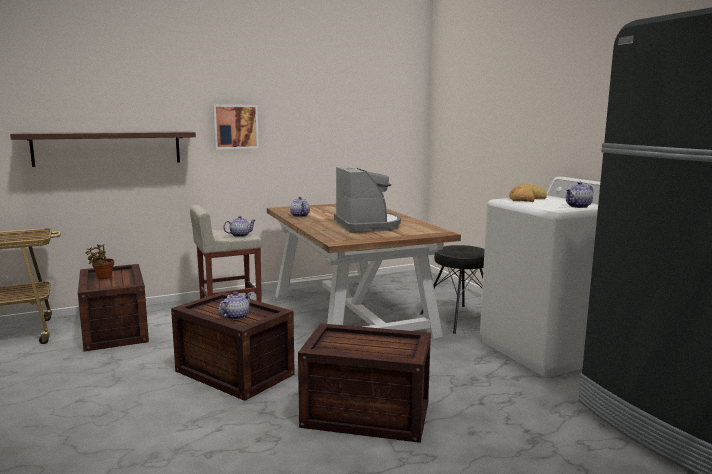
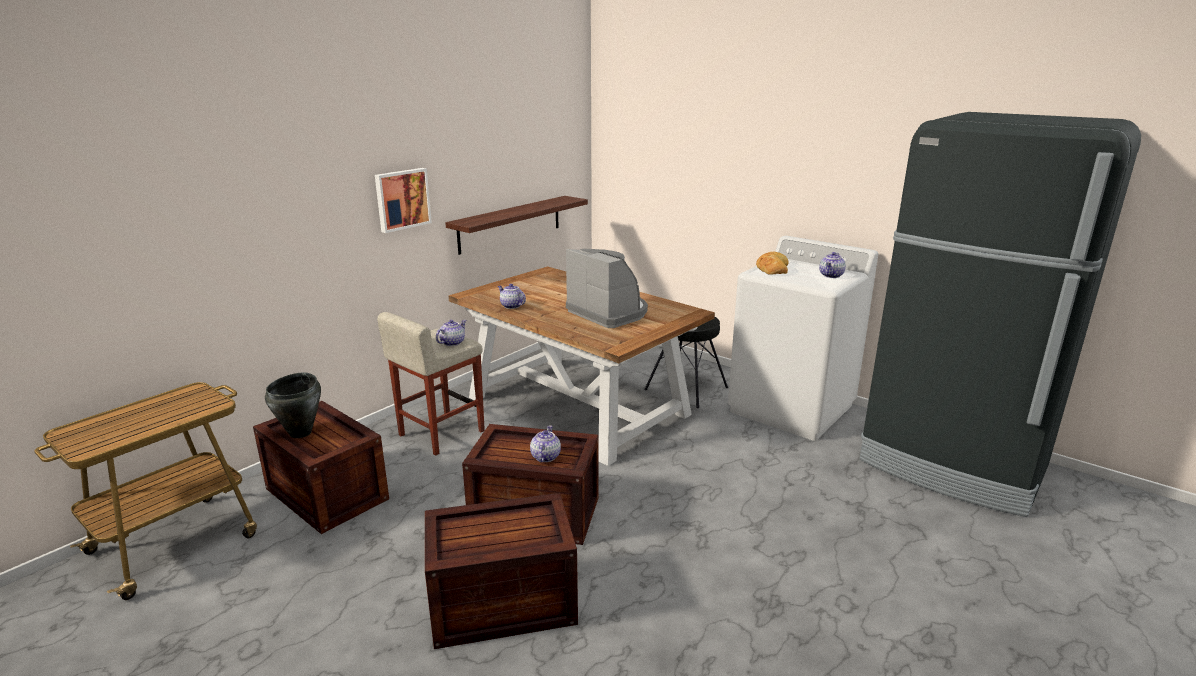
camera: 25 degrees left, 10 degrees up
(103, 277) = (301, 433): potted plant -> black cooking pot
(108, 148) = (255, 255): shelf -> shelf (510, 224)
(364, 414) = (707, 525): crate -> crate (500, 603)

